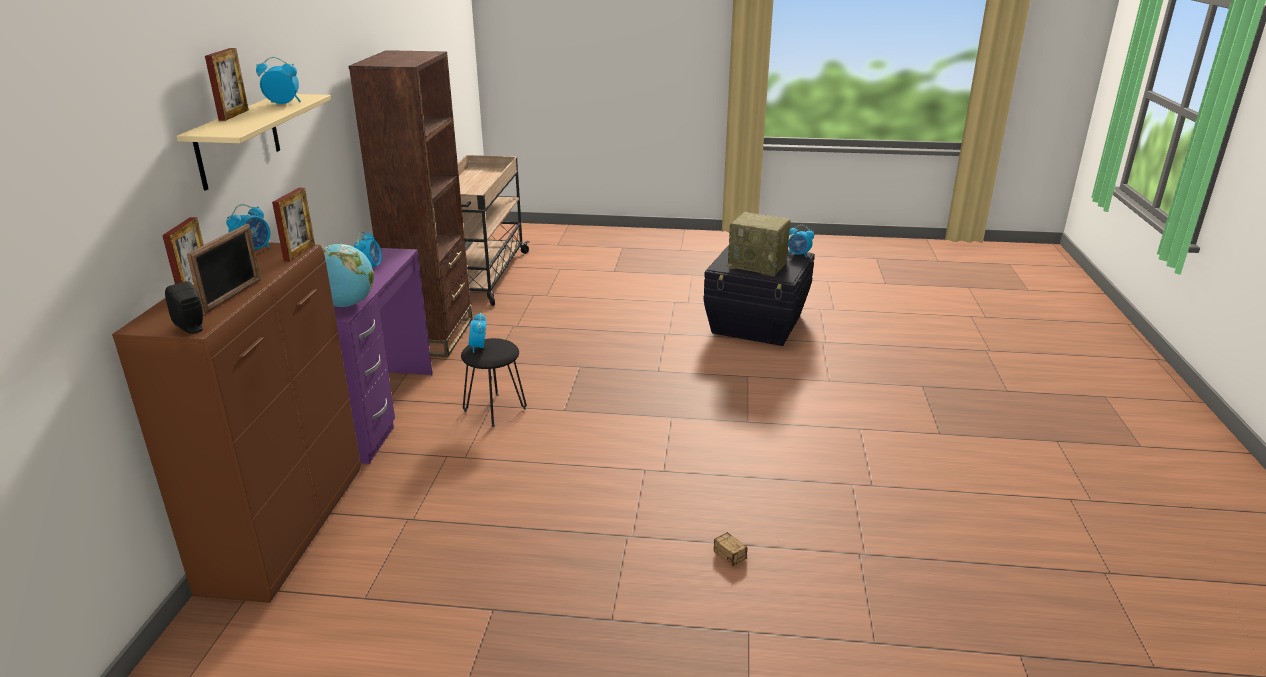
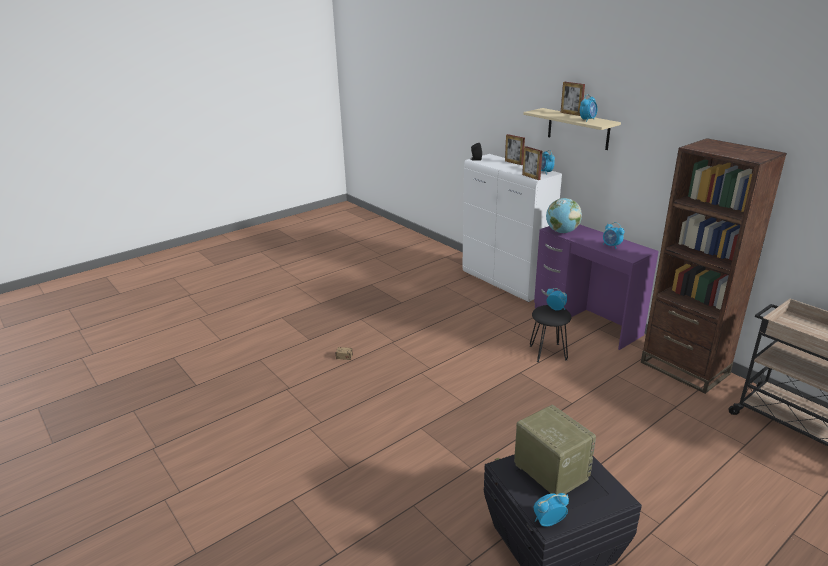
camera: 135 degrees right, 0 degrees up
(233, 296) = (496, 165): picture frame -> none
(286, 529) = (506, 283): brown cabinet -> white cabinet
(758, 265) = (549, 471): radio -> radio turned 75 degrees clockwise

